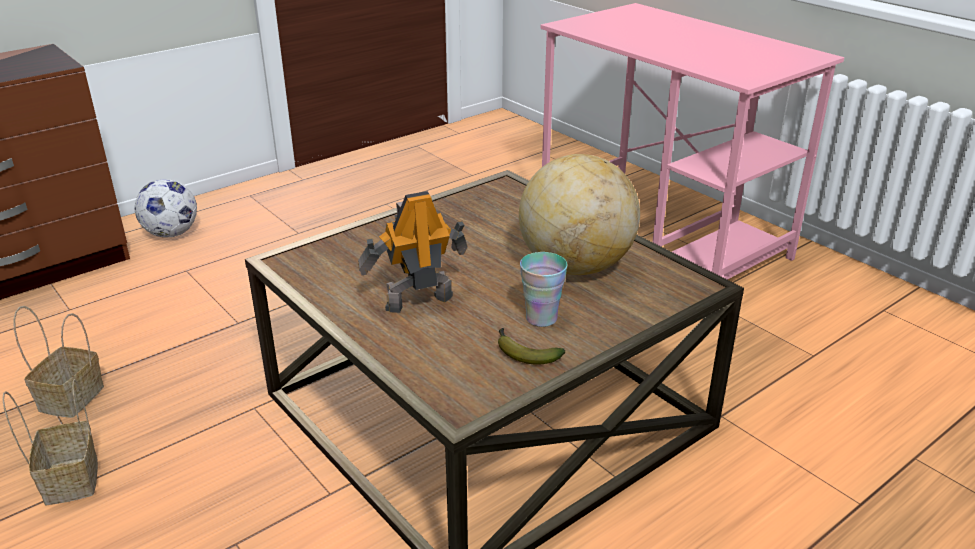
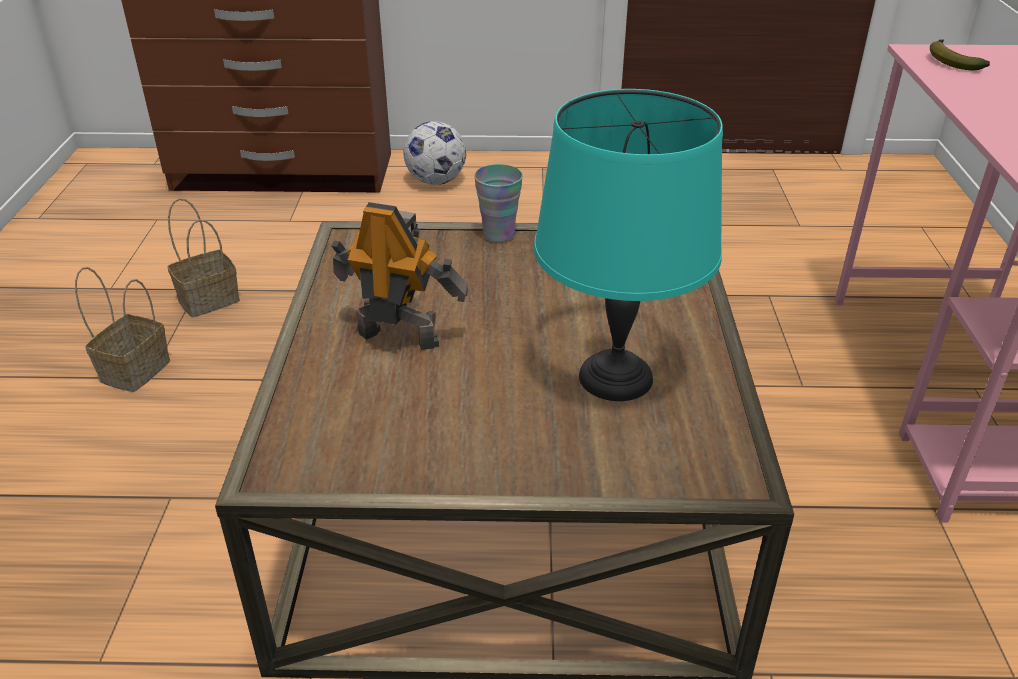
camera: 40 degrees right, 5 degrees up
(524, 353) = (414, 448): banana -> banana (951, 61)
(541, 318) = (488, 418): cup -> cup (498, 234)
(575, 266) = (615, 376): globe -> turquoise table lamp

